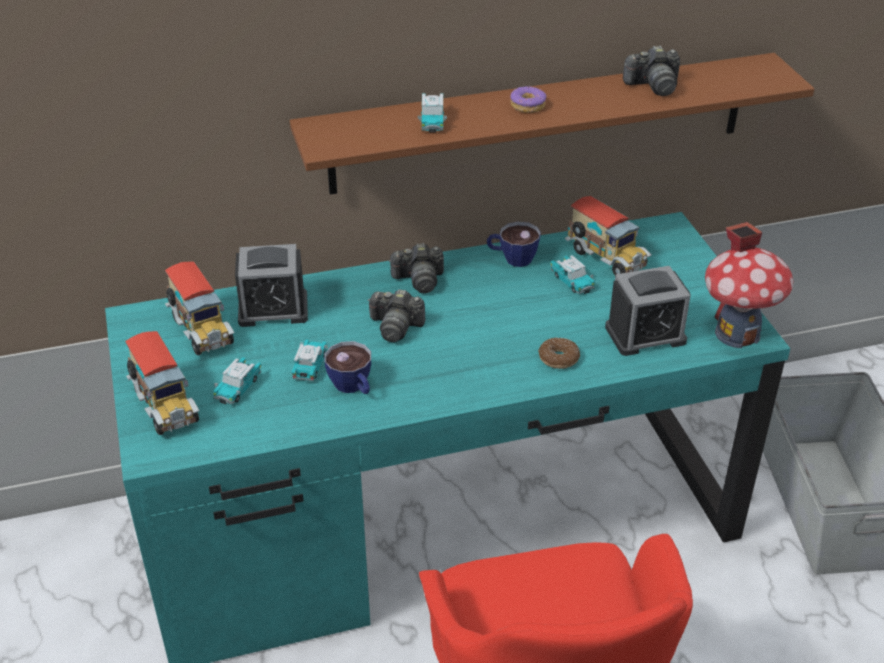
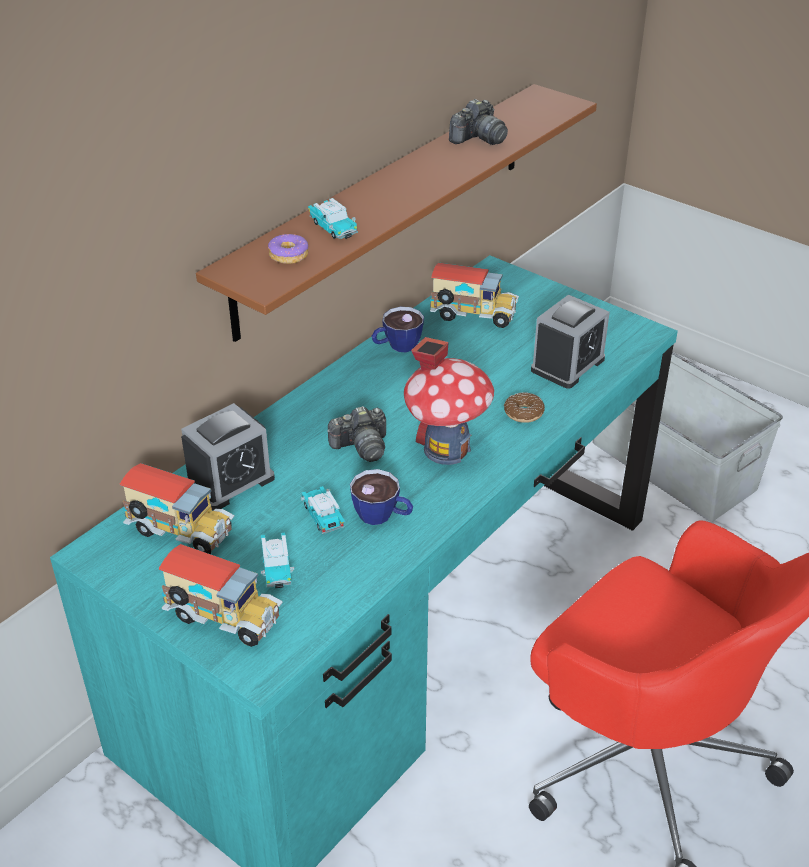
camera: 35 degrees left, 0 degrees up
(419, 280) = (337, 397): camera -> none
(528, 106) = (399, 187): donut -> donut (289, 255)
(571, 281) = (466, 345): toy car -> none
(737, 333) = (631, 335): toy house -> toy house (447, 449)

